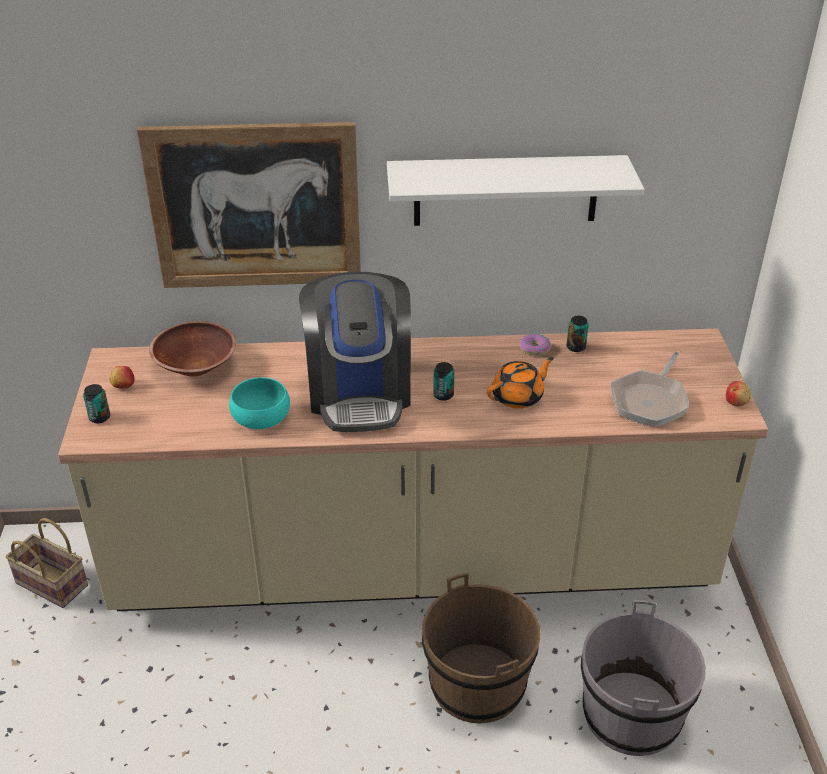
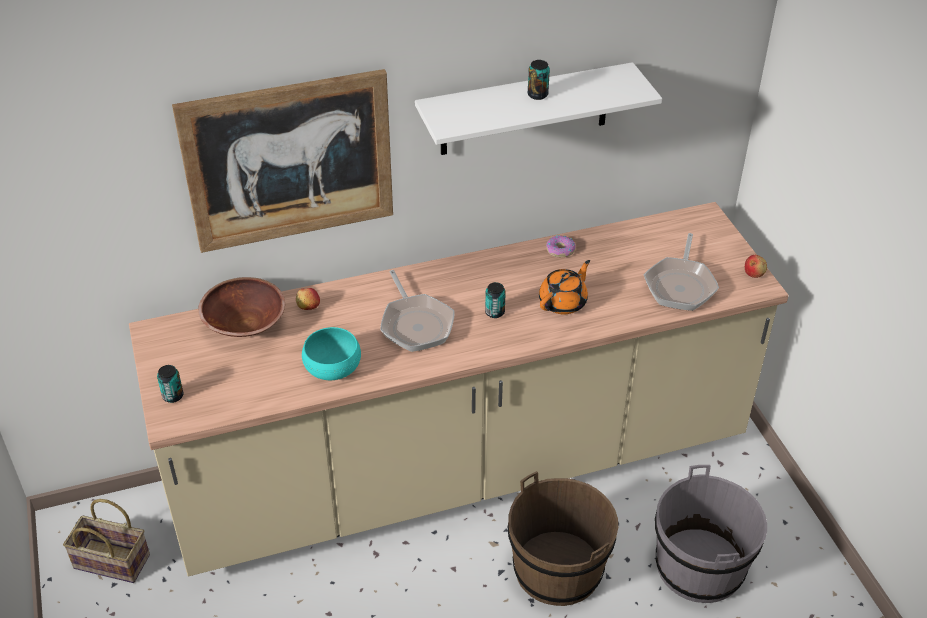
camera: 15 degrees left, 5 degrees up
(123, 385) = (181, 358): apple -> apple (308, 306)
(359, 392) = (415, 324): coffee machine -> frying pan
(576, 347) = (597, 242): can -> can (537, 95)

